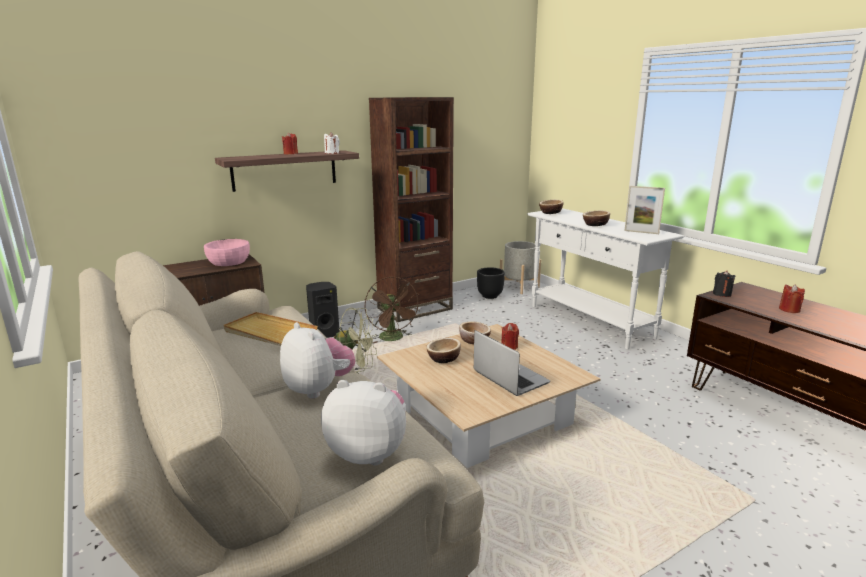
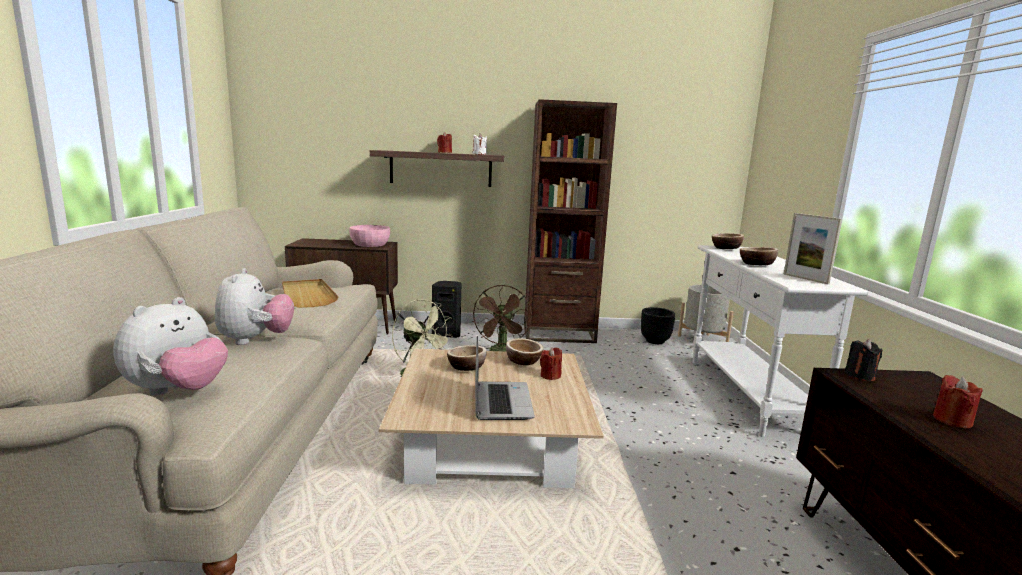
camera: 30 degrees right, 5 degrees down
(369, 452) = (178, 391): plush toy -> plush toy turned 75 degrees clockwise

